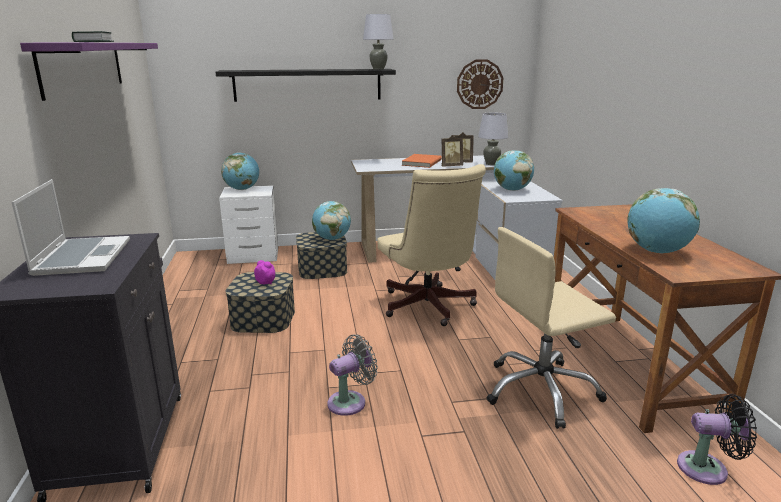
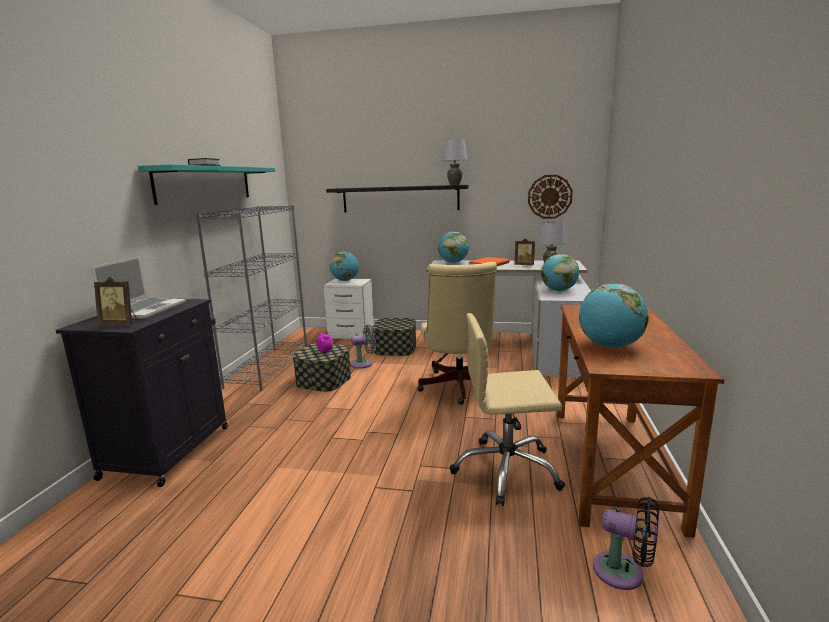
camera: 20 degrees right, 5 degrees down
(84, 67) = (206, 184): purple shelf -> turquoise shelf
(175, 311) = (268, 367): none -> grey bookcase
(332, 239) = (403, 324): globe -> globe (453, 262)
(350, 402) = (340, 451): grey fan -> grey fan (364, 364)
(450, 166) = (511, 267): picture frame -> picture frame (120, 324)

